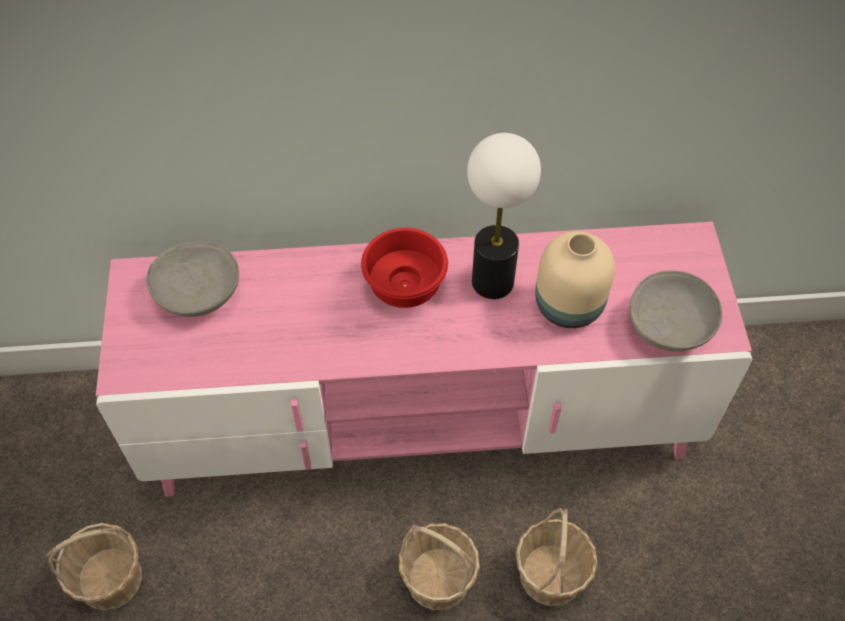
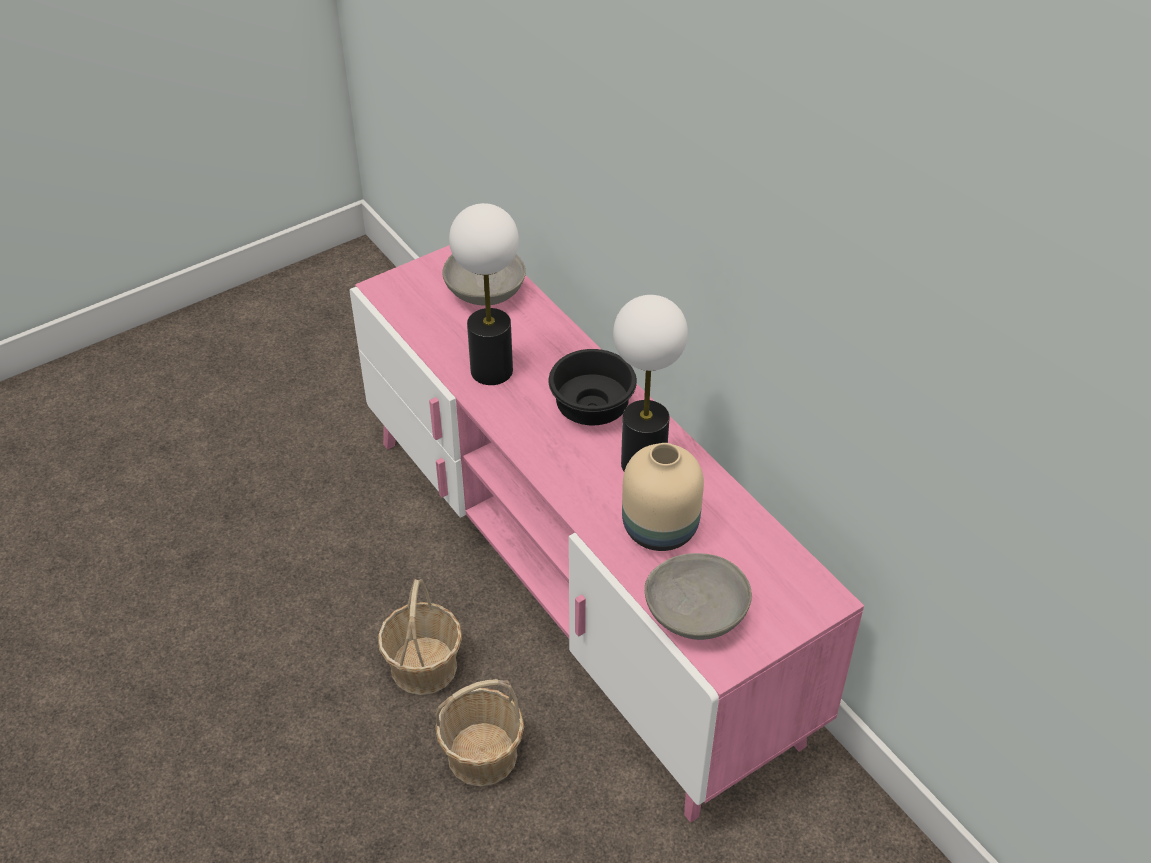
camera: 60 degrees right, 10 degrees down
(110, 579) = (293, 449): basket -> none
(304, 336) = (491, 370): none -> table lamp
(405, 283) = (594, 407): red bowl -> black bowl

